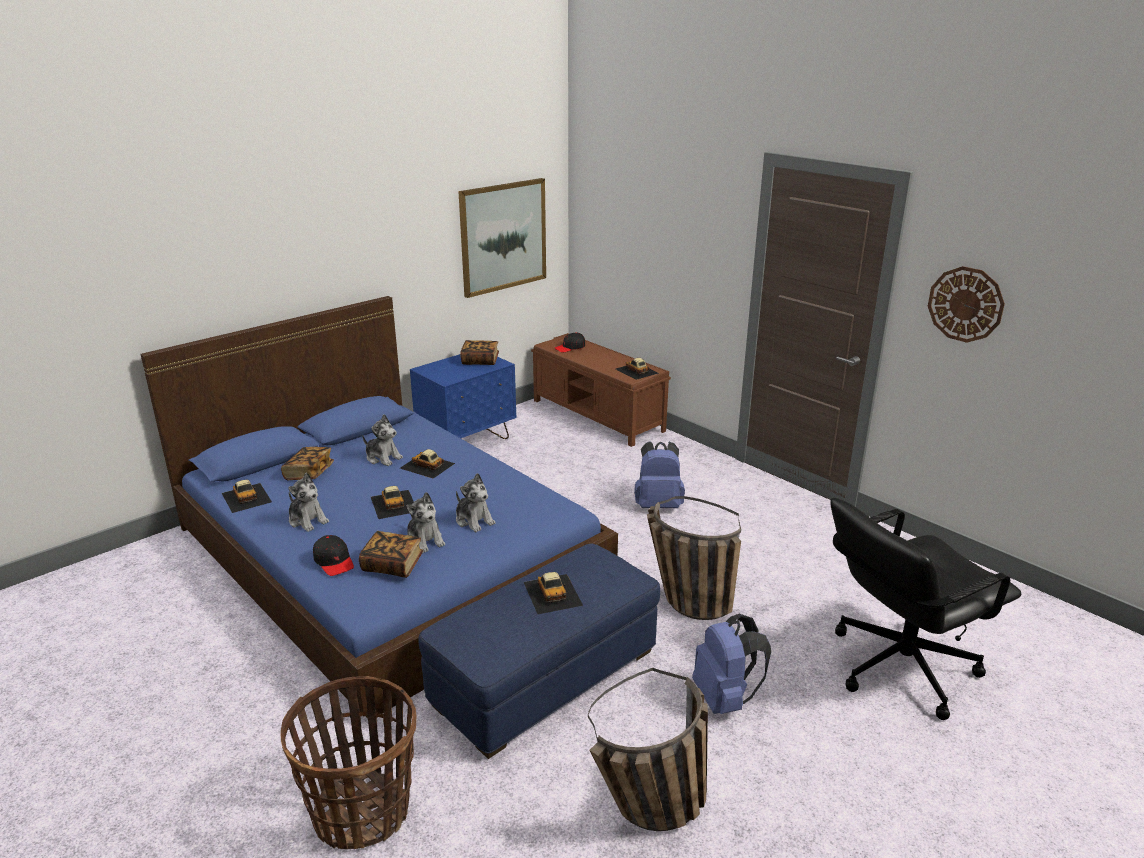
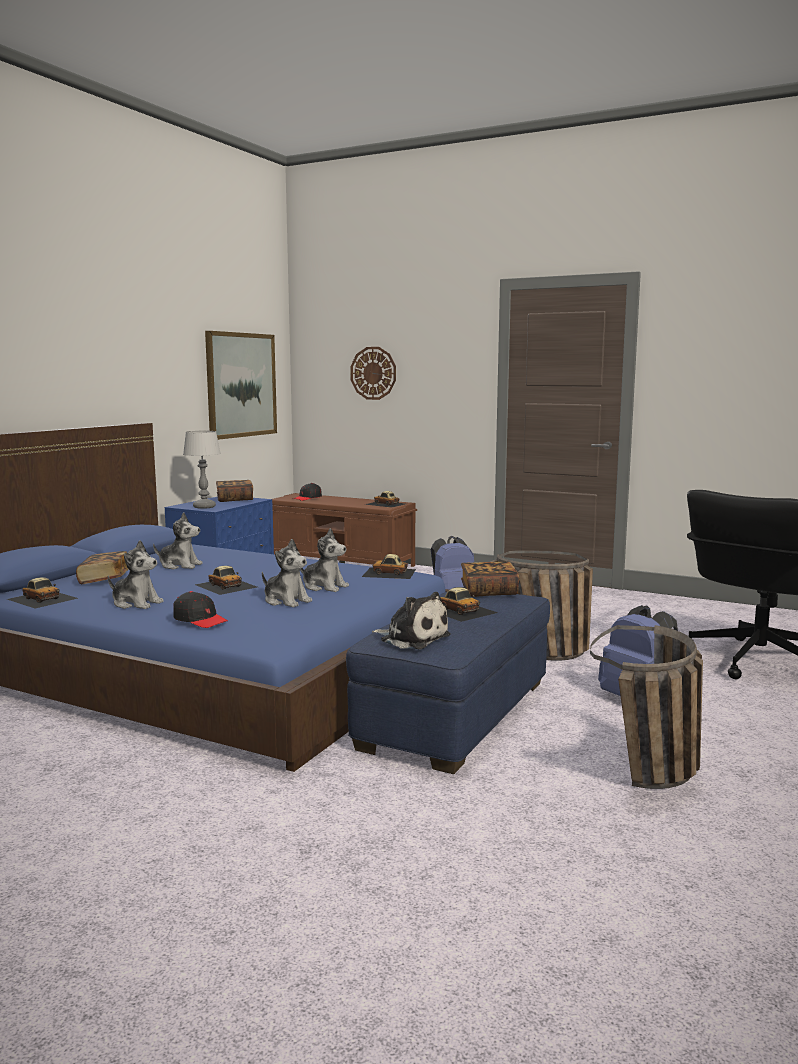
camera: 20 degrees left, 15 degrees down
(362, 812) = (351, 837): basket -> none
(392, 565) = (271, 614): book -> book (489, 592)
(427, 466) = (235, 565): toy car -> toy car (389, 573)
(442, 374) = (204, 507): none -> table lamp
(475, 633) = (412, 638): none -> plush toy
(965, 304) = (703, 372): wall clock -> wall clock (373, 373)

